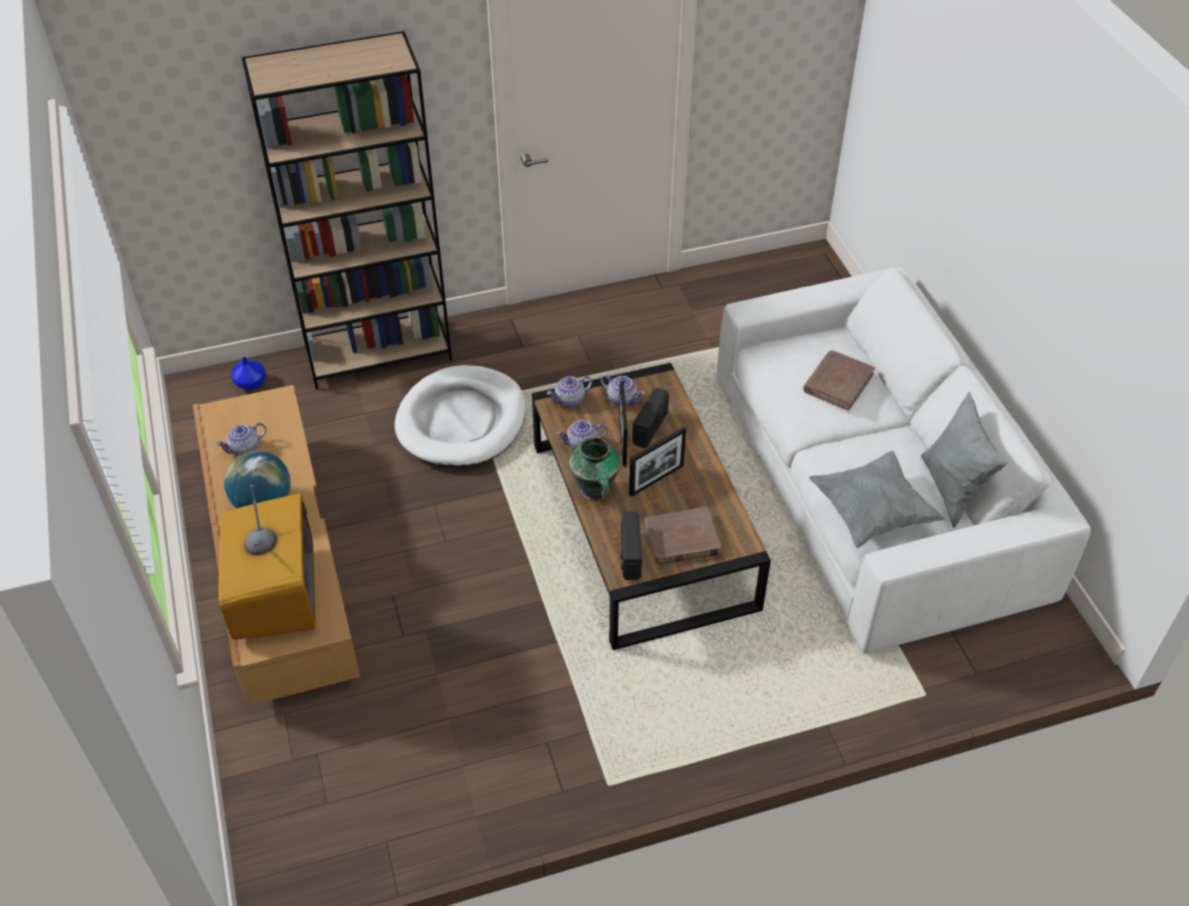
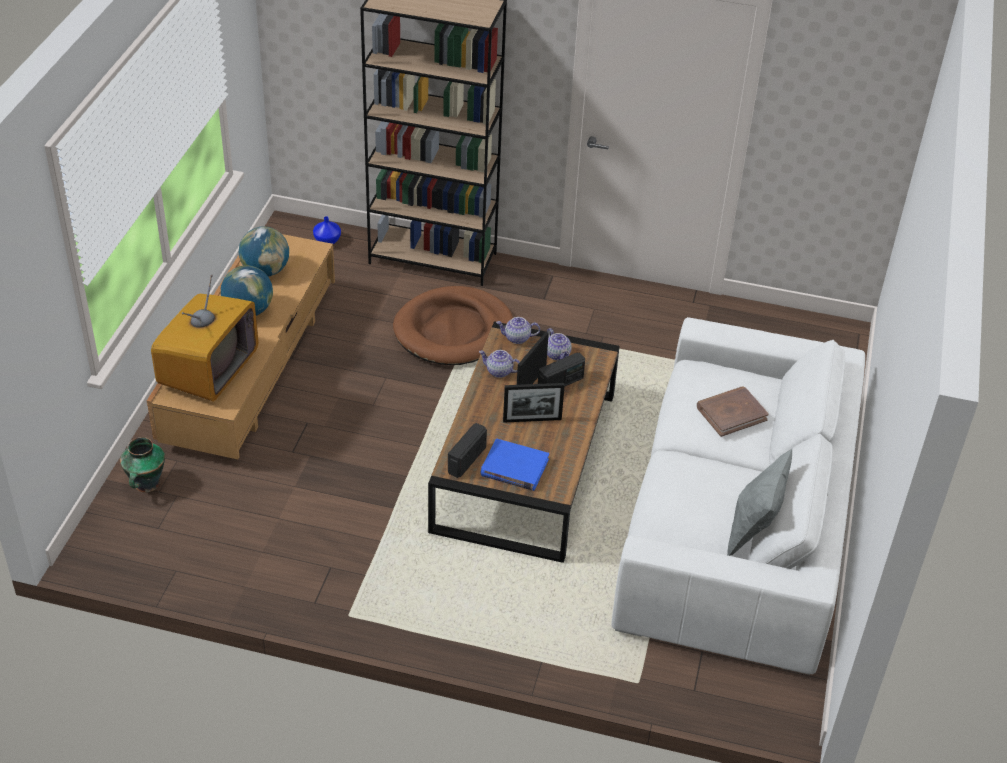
camera: 30 degrees right, 5 degrees down
(244, 449) = (265, 271): teapot -> globe
(462, 421) = (453, 330): white dog bed -> brown dog bed
(595, 491) = (480, 406): vase -> vase (146, 485)
(682, 539) = (514, 468): brown book -> blue book
(871, 513) = (669, 514): grey pillow -> none

